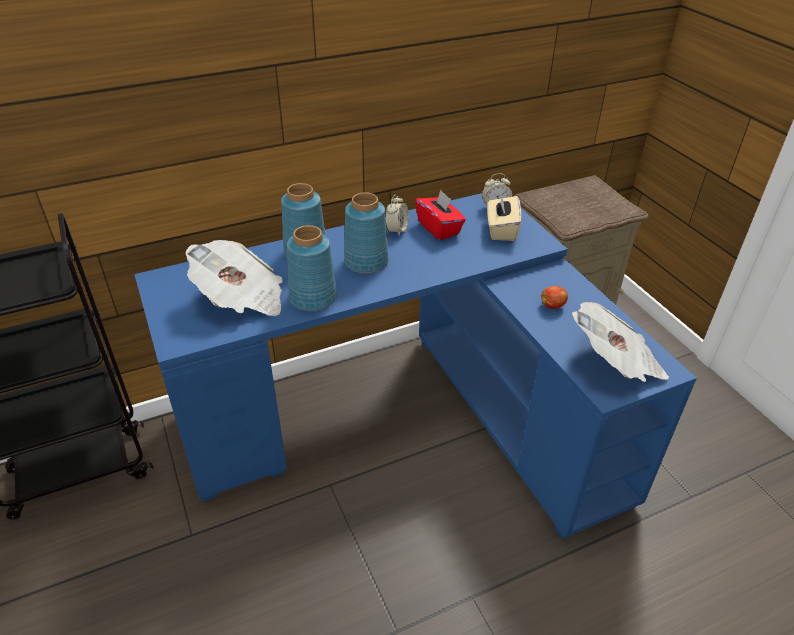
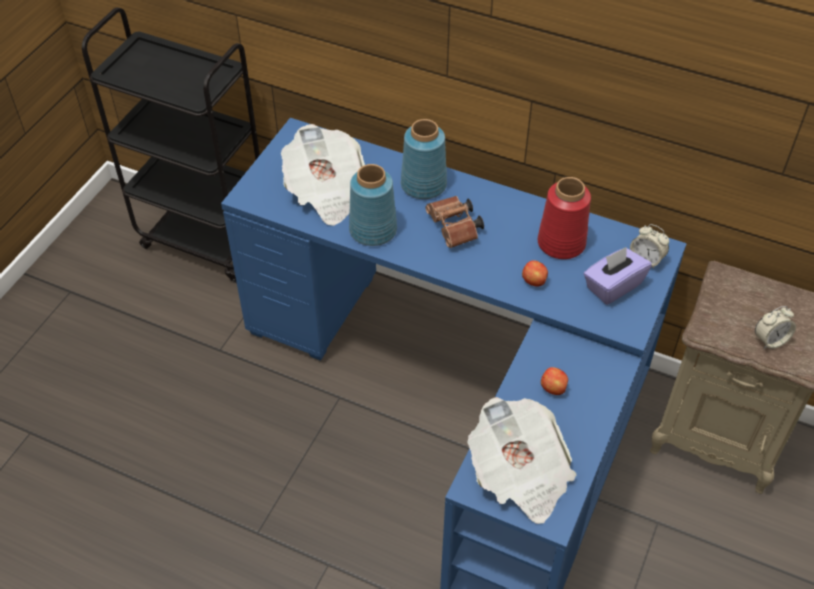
camera: 50 degrees right, 10 degrees up
(367, 262) = (455, 229): blue vase -> brown binoculars
(396, 230) = (522, 217): alarm clock -> alarm clock (770, 340)
(439, 228) = (561, 242): red tissue box -> red vase
(459, 256) = (534, 281): none -> apple
(501, 230) = (613, 286): beige tissue box -> purple tissue box

